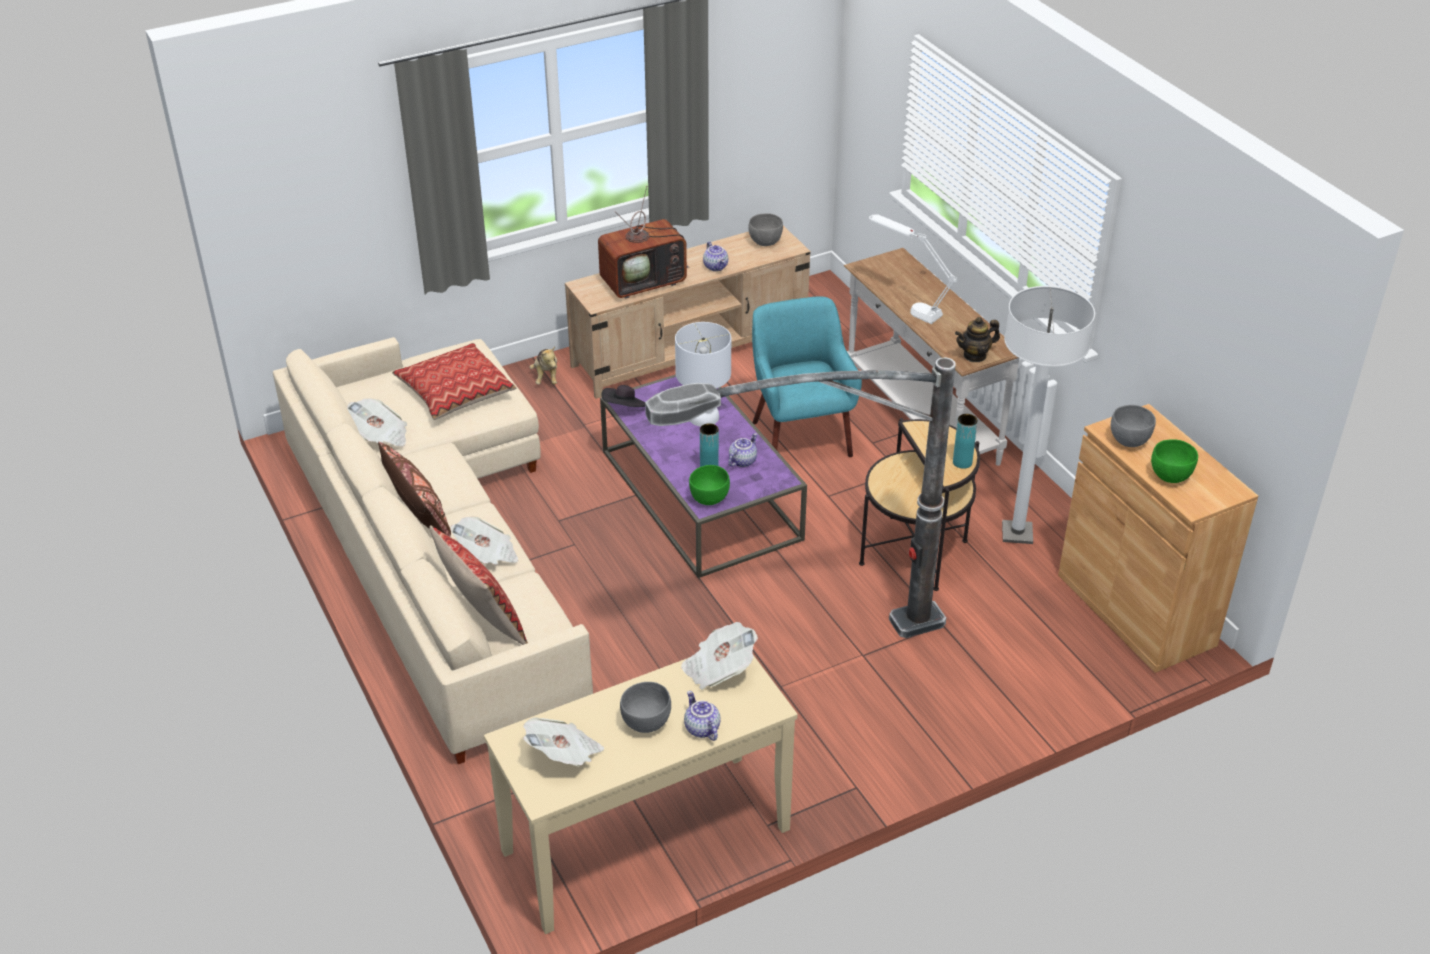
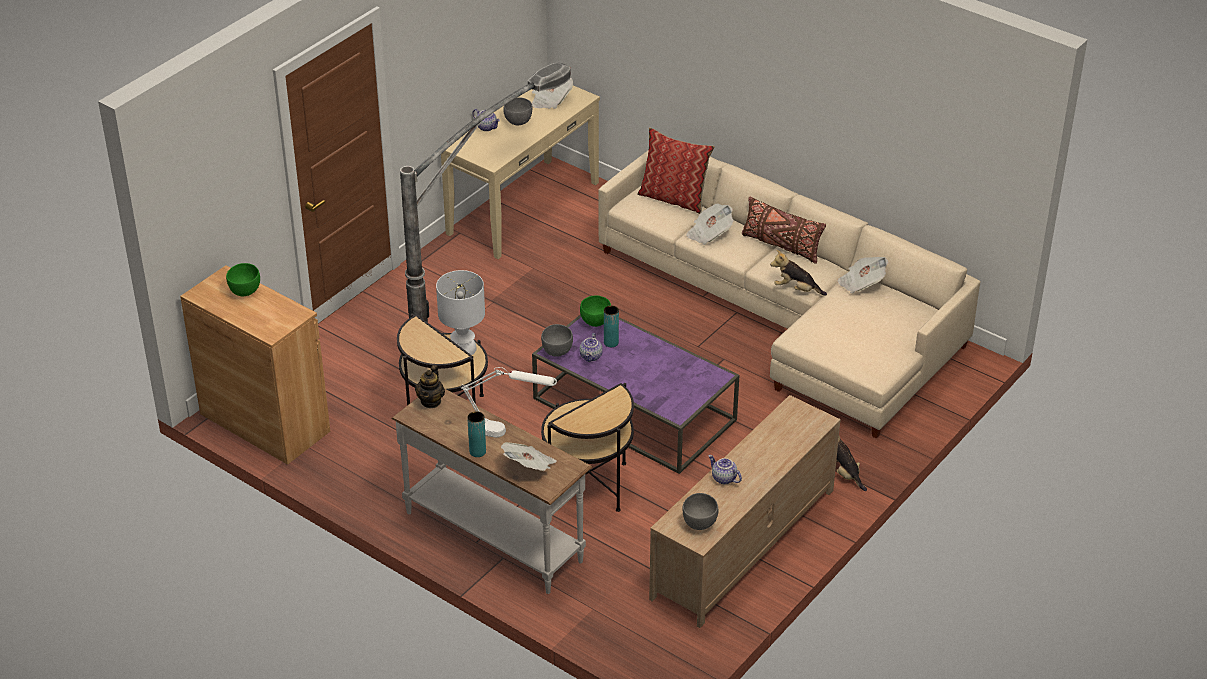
camera: 155 degrees right, 0 degrees up
(455, 391) = (845, 331): pillow -> none
(455, 457) = (796, 289): none -> plush toy
(624, 408) = (712, 371): black hat -> none
(644, 281) = (774, 442): television -> none
(703, 416) = (646, 383): white table lamp -> white table lamp (464, 349)
(718, 669) = (496, 154): newspaper -> newspaper (529, 467)
(800, 438) = (587, 484): turquoise armchair -> side table
(962, 462) = (409, 337): turquoise vase -> turquoise vase (477, 451)
(975, 355) = (431, 401): teapot -> teapot turned 150 degrees clockwise
(1017, 533) = (372, 455): white floor lamp -> none
(1129, 441) = (280, 309): grey bowl -> grey bowl (557, 351)

